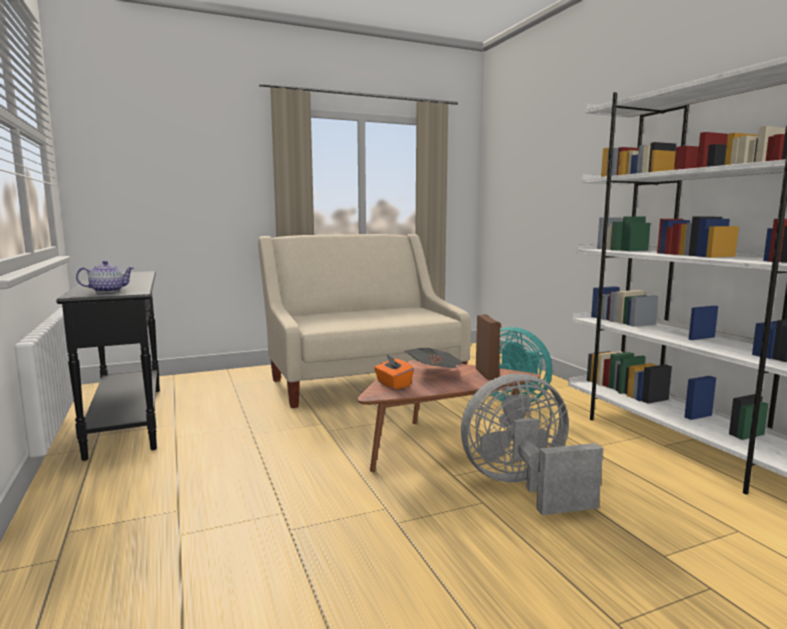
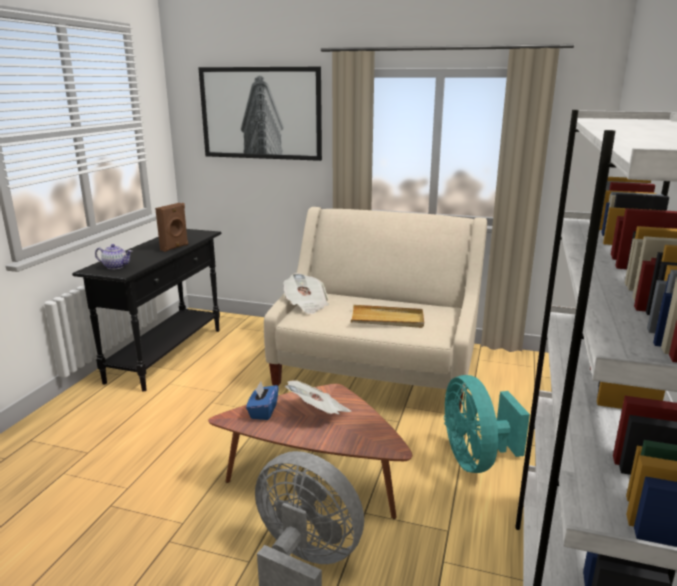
camera: 40 degrees right, 10 degrees up
(185, 145) = (261, 113): none -> picture
(305, 320) = (306, 305): none -> newspaper
(389, 316) = (387, 319): none -> beige tray
(393, 384) = (263, 411): orange tissue box -> blue tissue box
(487, 374) = (363, 433): brown speaker -> brown speaker (175, 247)

